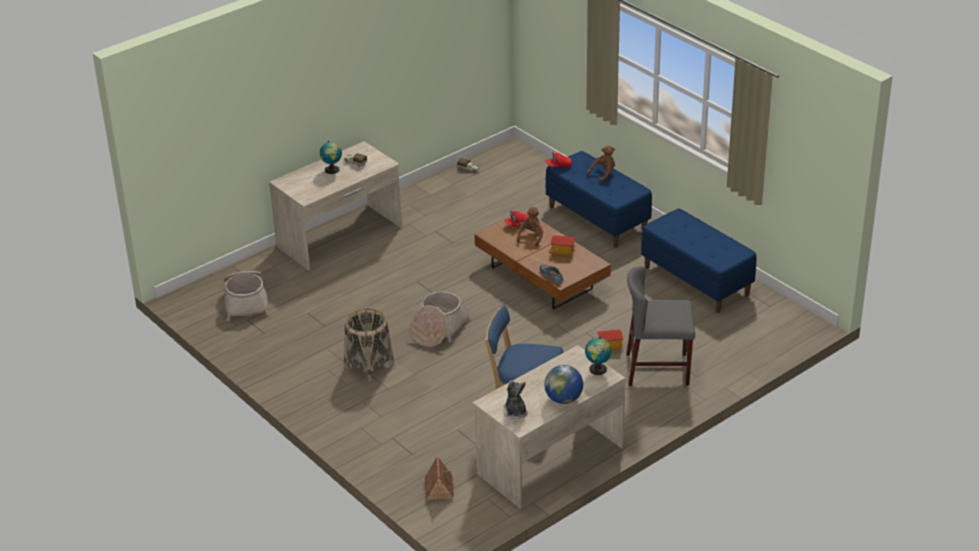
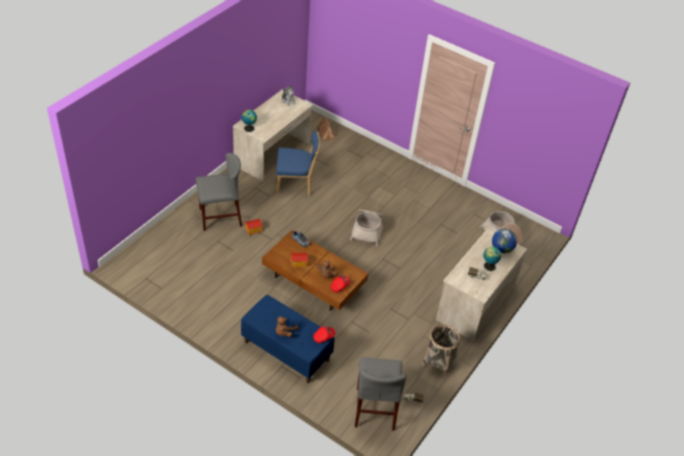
camera: 160 degrees right, 10 degrees up
(369, 366) = (397, 199): basket -> basket (438, 361)
(514, 167) = (375, 408): none -> grey chair
(563, 399) = (264, 110): globe -> globe (501, 249)
(697, 281) = (200, 294): blue bench -> none

